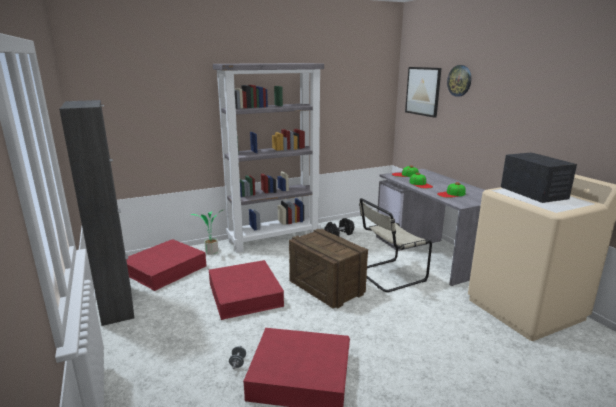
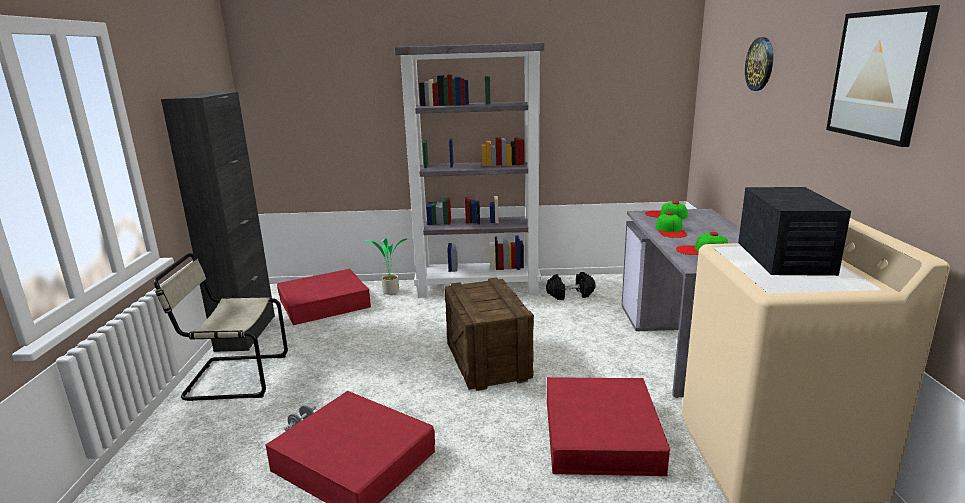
camera: 25 degrees right, 0 degrees up
(245, 294) = (381, 349): red storage box -> red storage box (601, 434)
(388, 276) = (588, 363): beige chair -> beige chair (233, 377)
(423, 91) = (721, 83): picture -> picture (878, 75)

